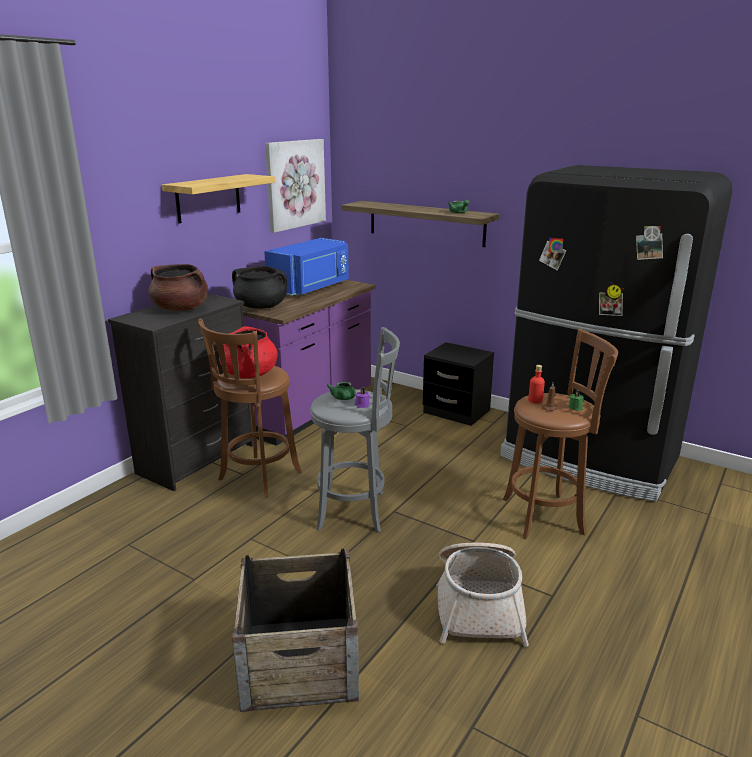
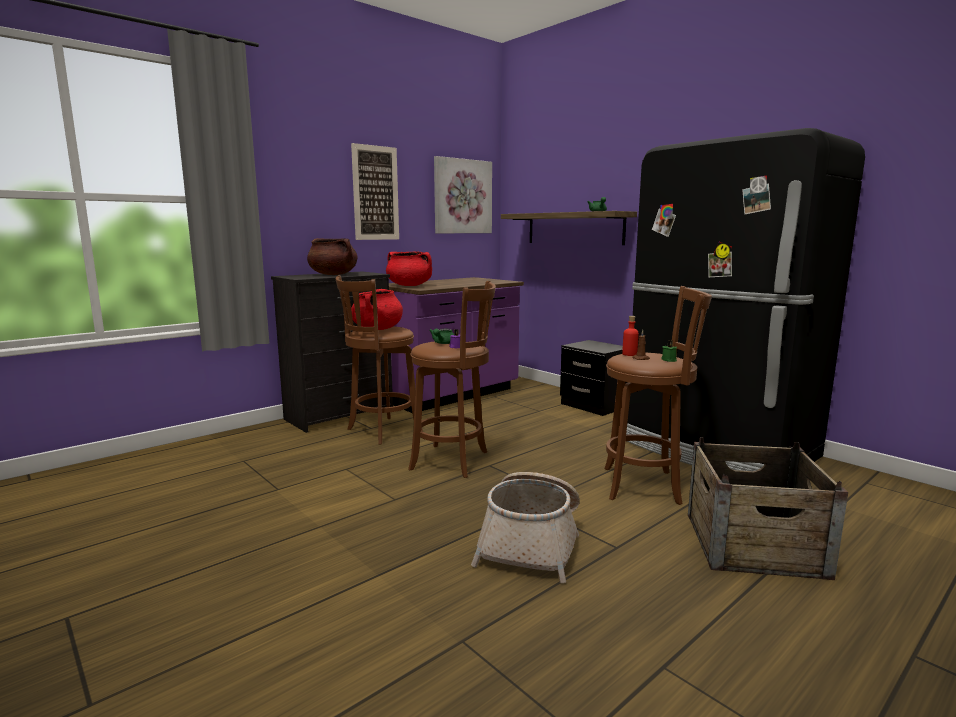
camera: 15 degrees right, 10 degrees down
(208, 198) = (375, 193): shelf -> picture
(261, 307) = (410, 285): black cooking pot -> red cooking pot
(300, 661) = (326, 559): crate -> crate (754, 544)
(311, 288) = (464, 281): blue microwave -> none
(356, 511) = (453, 461): grey stool -> brown stool

